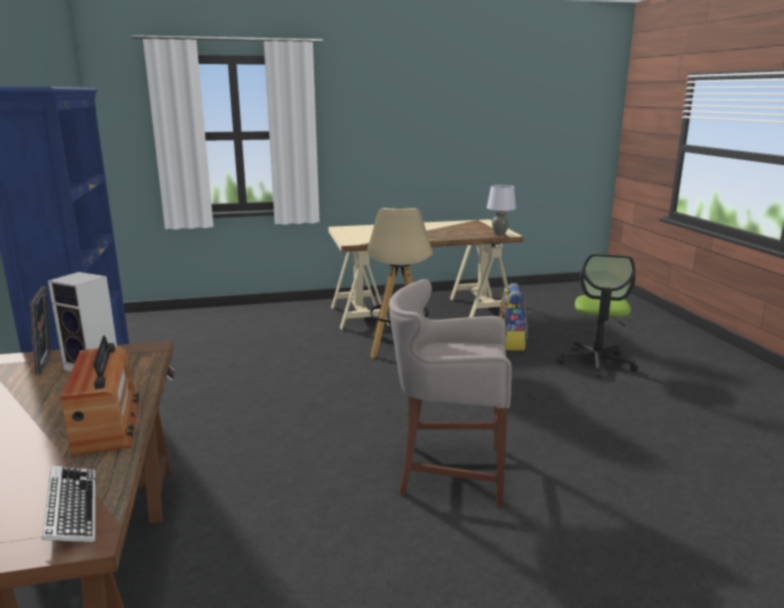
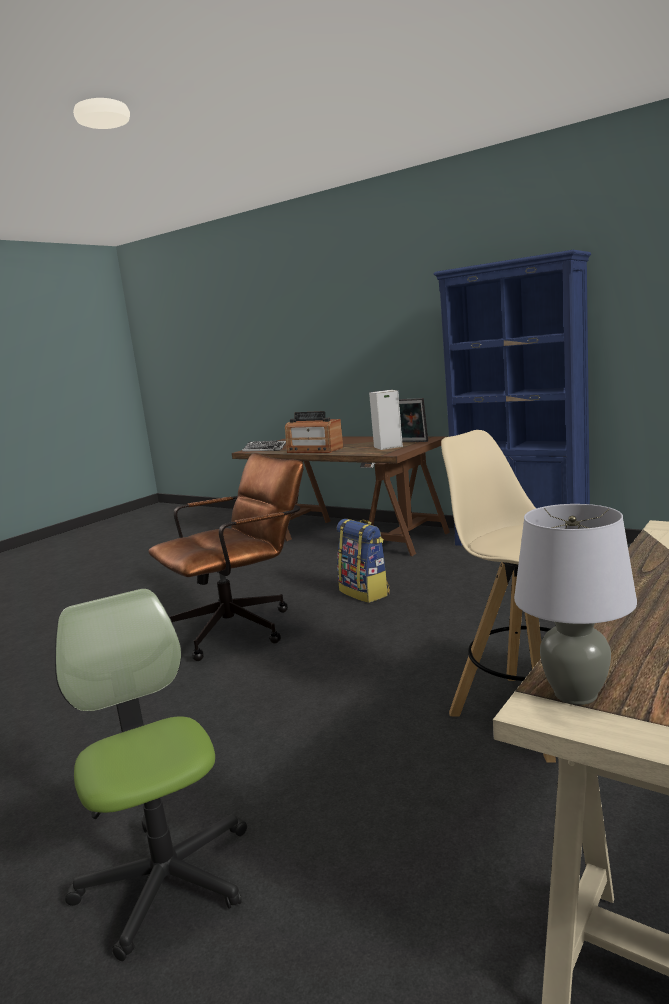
camera: 140 degrees right, 5 degrees down
(447, 471) = (242, 627): grey stool -> brown office chair
(510, 343) = (384, 841): backpack -> backpack (365, 593)

